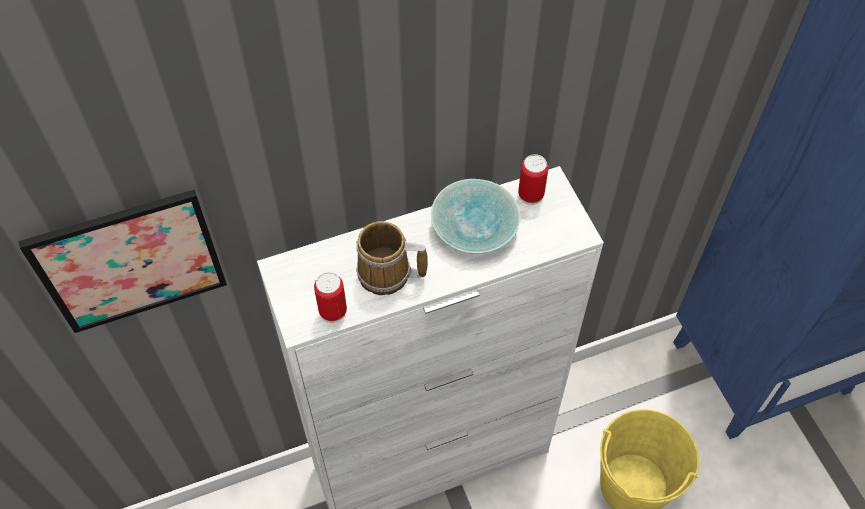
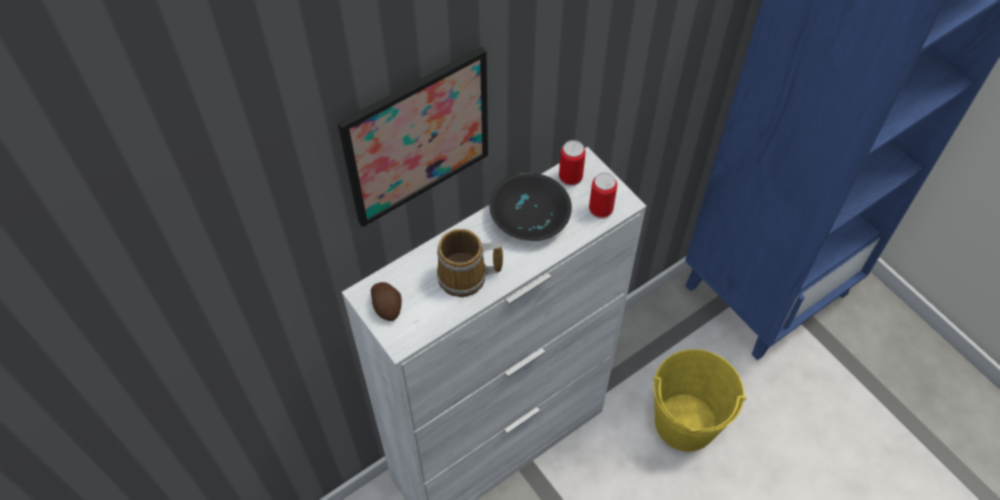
camera: 15 degrees left, 0 degrees up
(130, 261) = (230, 318): picture -> picture (417, 138)
(297, 286) = (387, 306): none -> potato
(333, 311) = (427, 321): can -> can (600, 209)
(476, 224) = (531, 214): turquoise bowl -> black bowl

